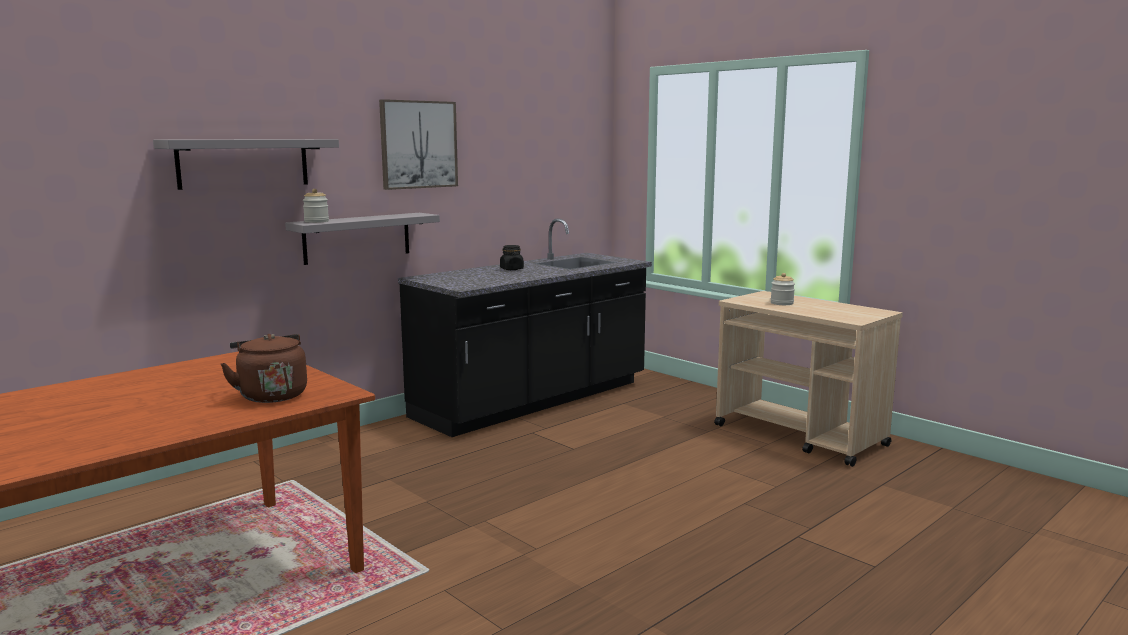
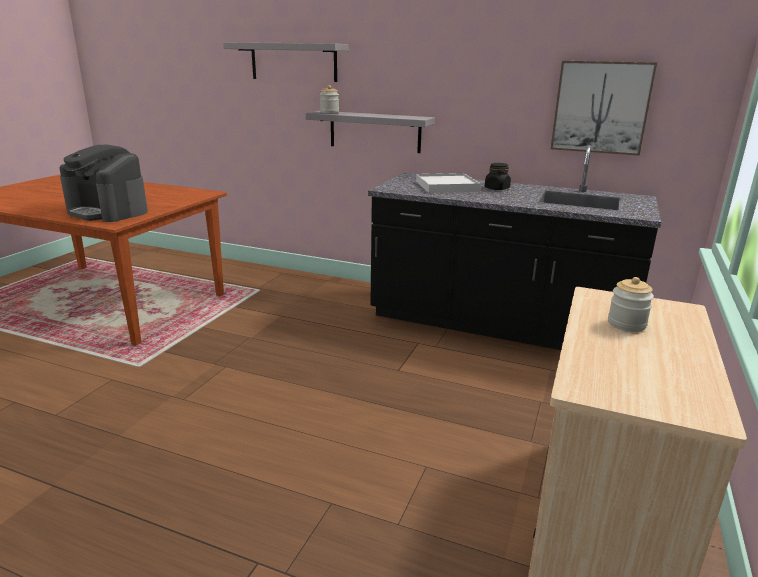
camera: 65 degrees right, 10 degrees up
(271, 395) = (108, 211): brown kettle -> coffee machine
(418, 144) = (440, 51): picture -> picture (601, 107)
(482, 276) = (447, 186): none -> white tray

